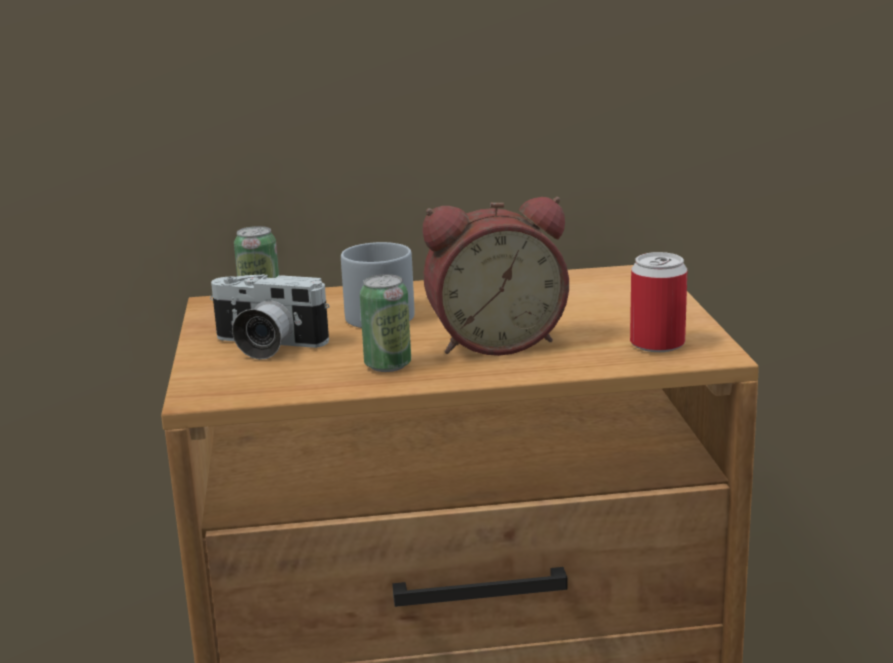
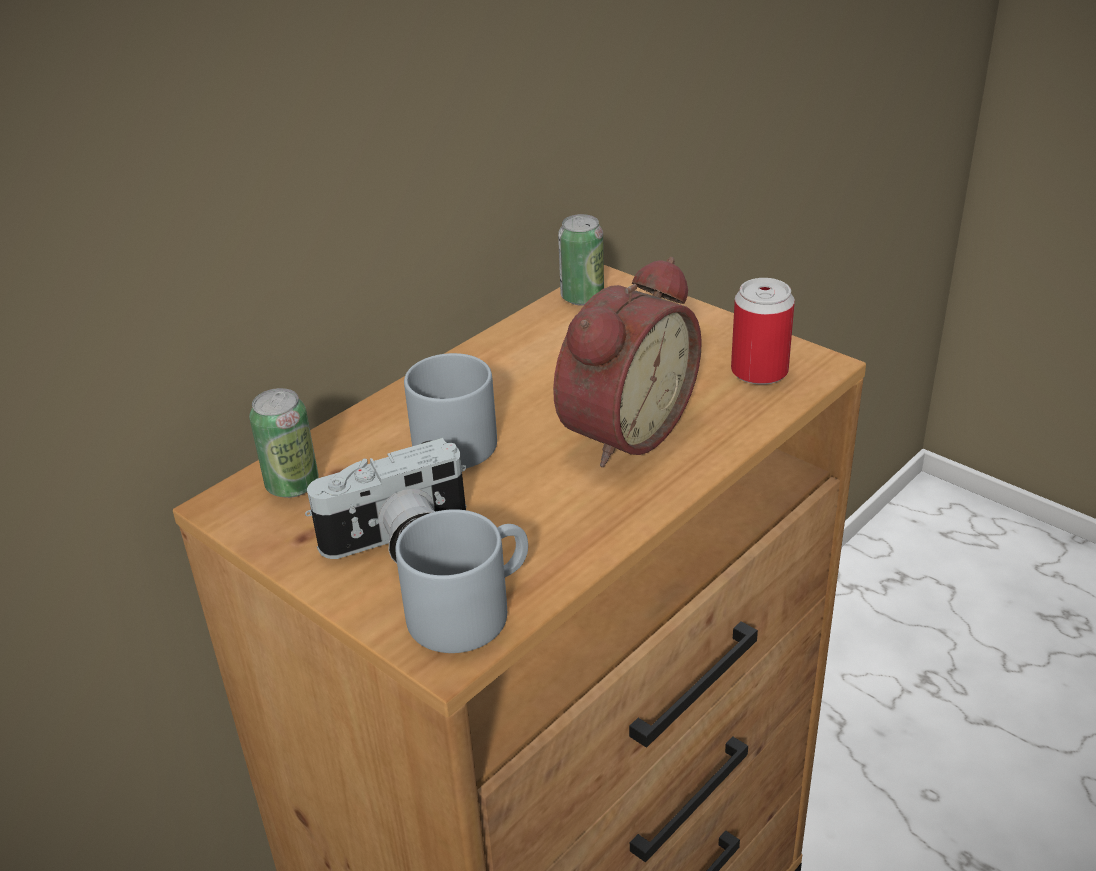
camera: 40 degrees left, 15 degrees up
(247, 383) = (471, 607): none -> grey mug
(388, 365) = (572, 509): can -> can (582, 297)

